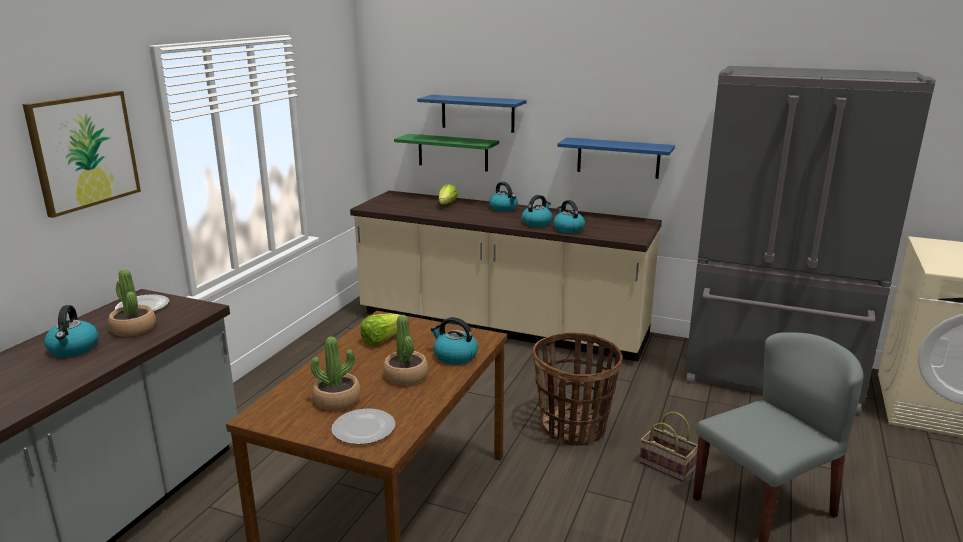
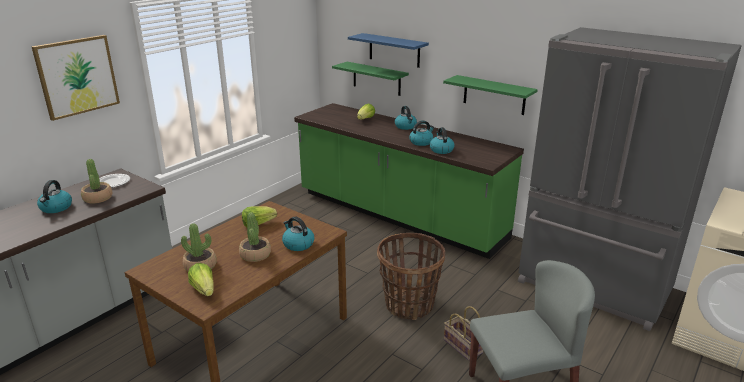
camera: 15 degrees right, 5 degrees up
(364, 428) = (204, 289): plate -> lettuce
(500, 327) = (398, 216): beige counter -> green counter
(618, 158) = (494, 95): blue shelf -> green shelf

